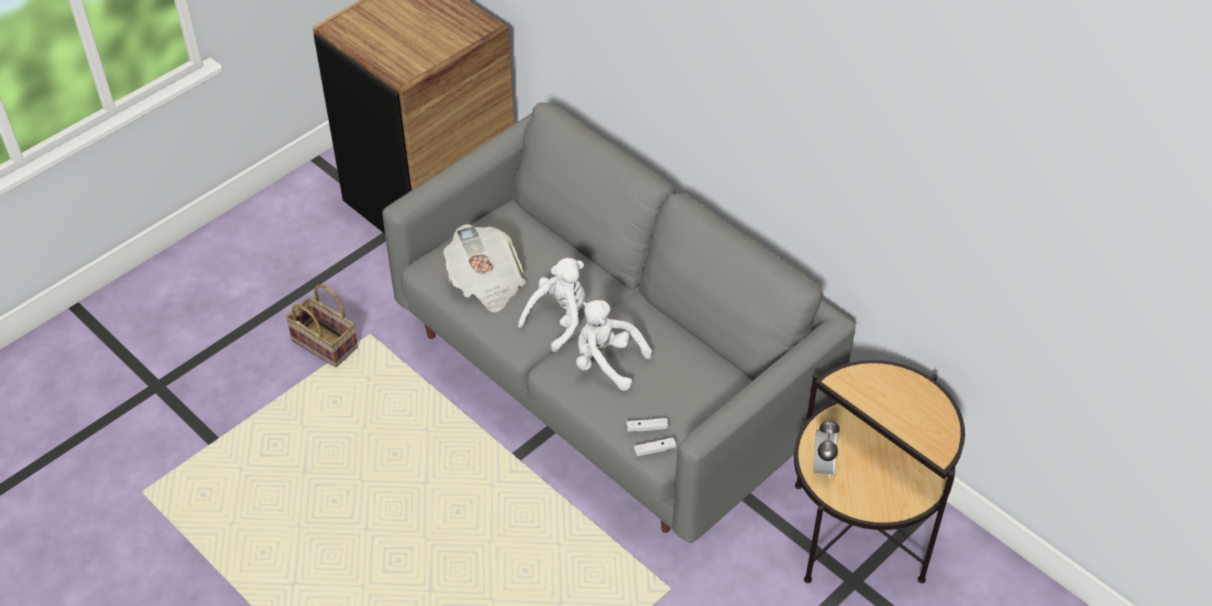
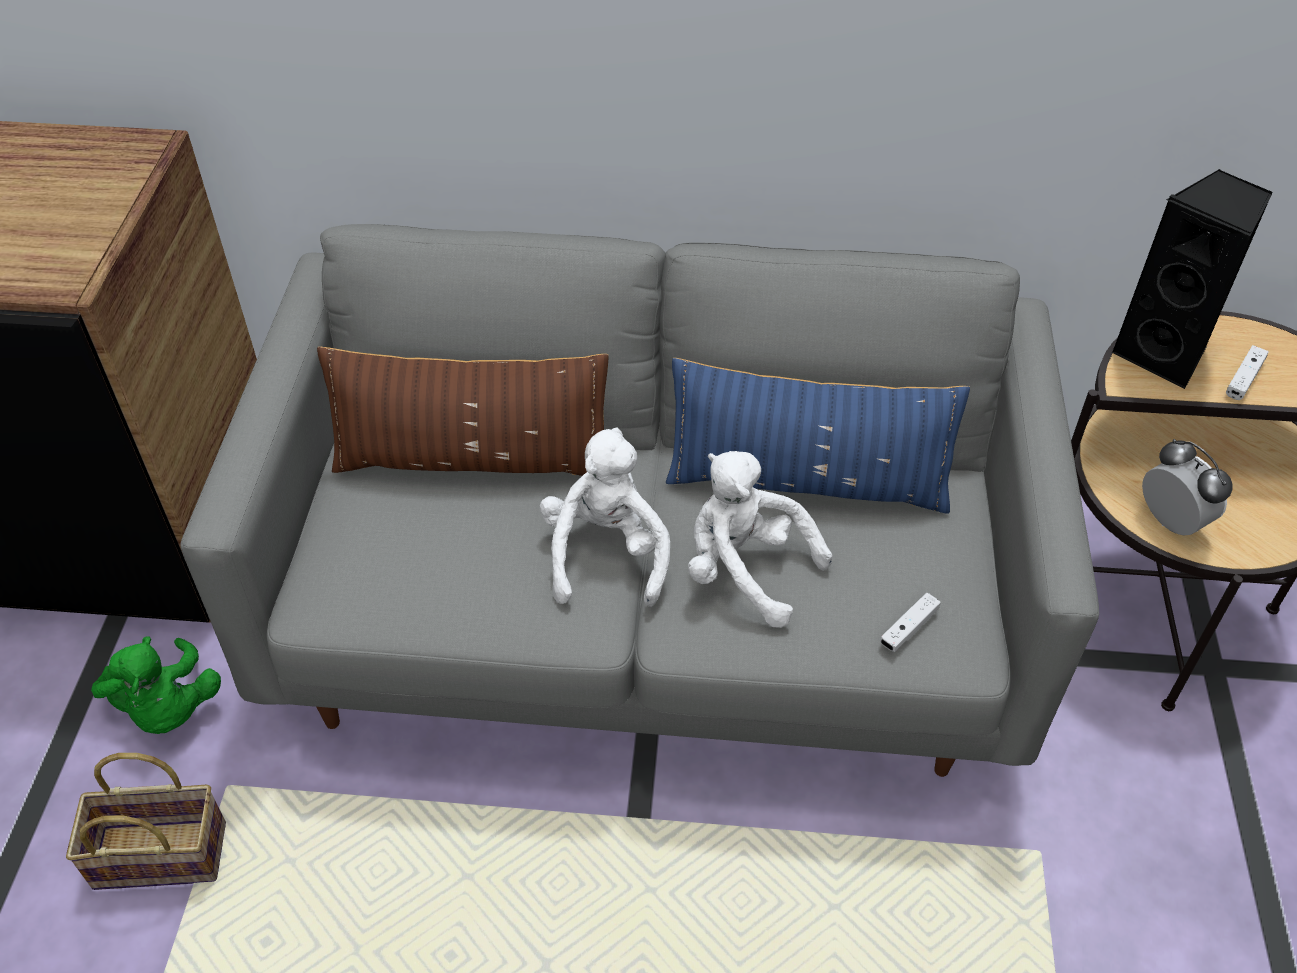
camera: 40 degrees left, 0 degrees up
(374, 288) = (167, 708): none -> green plush toy
(486, 282) = (437, 568): newspaper -> none
(546, 246) = (473, 460): none -> brown pillow
(606, 362) = (745, 570): white plush toy -> white plush toy turned 45 degrees clockwise
(654, 450) = (954, 653): white game controller -> white game controller (1244, 379)
(678, 344) = (806, 482): none -> blue pillow
(875, 381) = (1165, 354): none -> black speaker

